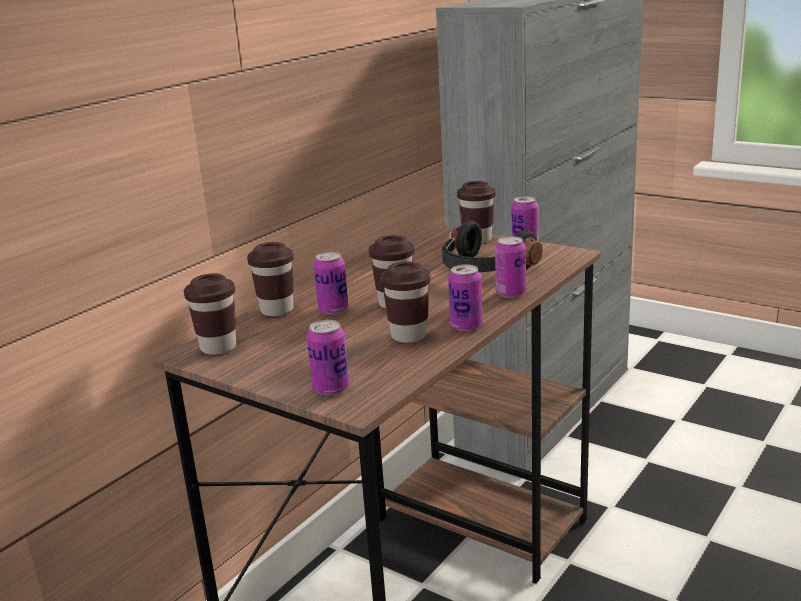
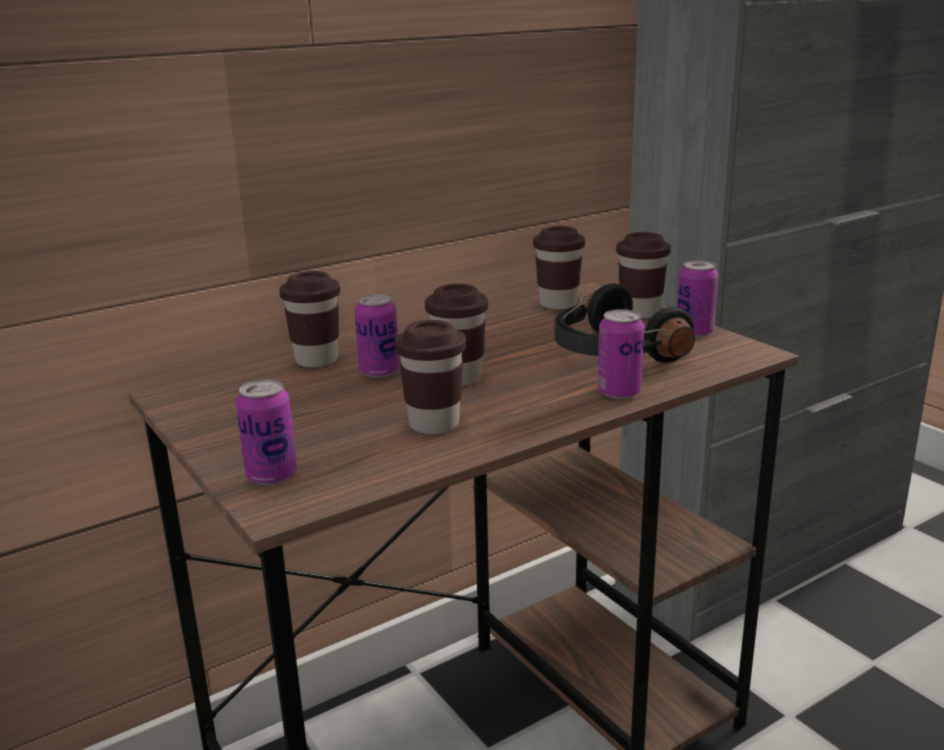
camera: 20 degrees right, 0 degrees up
(218, 347) = (207, 393): brown cup -> brown cup (558, 304)
(466, 326) = (519, 426): can -> none

